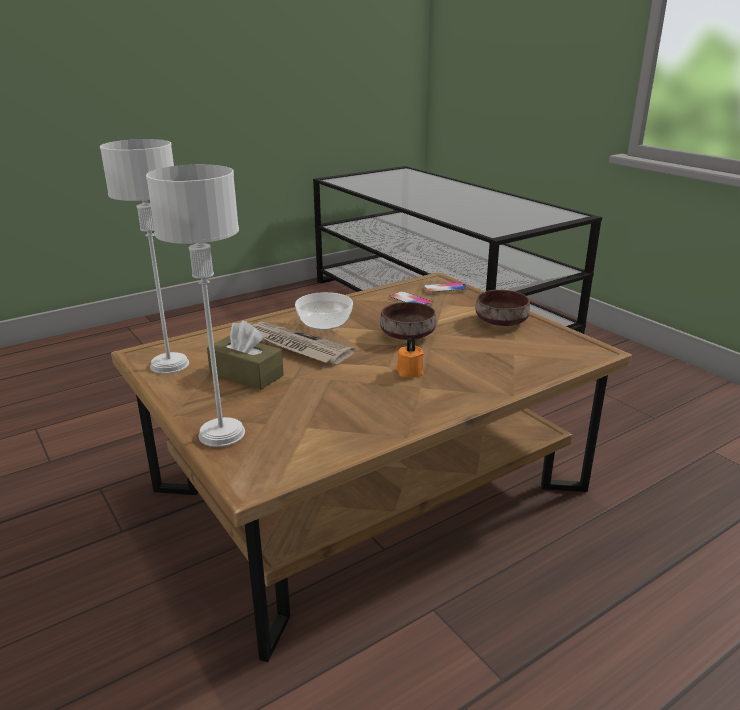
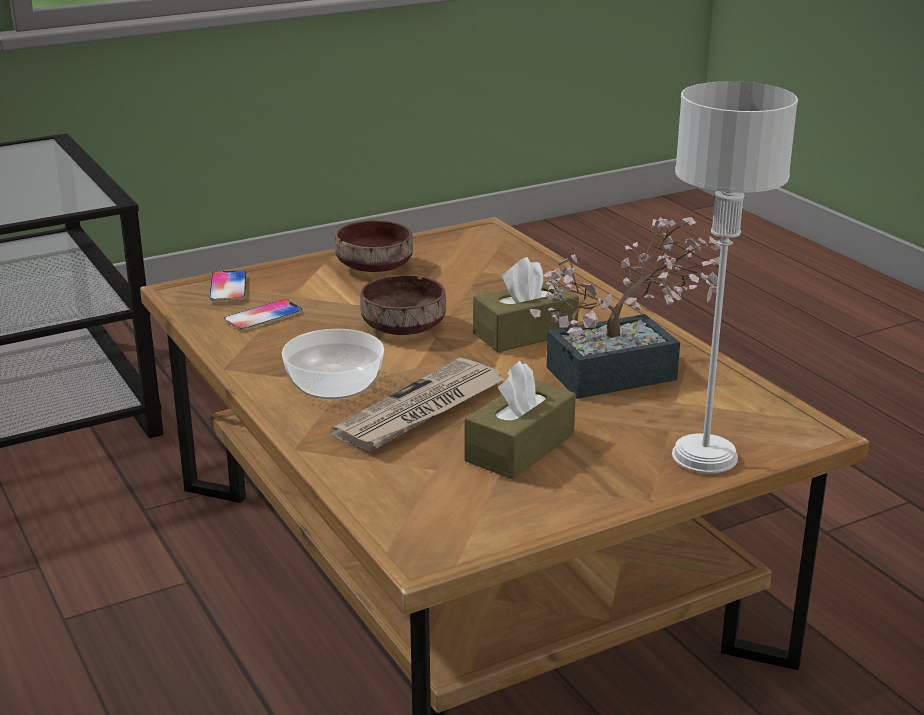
camera: 85 degrees left, 0 degrees up
(170, 364) = (473, 520): grey table lamp -> none
(353, 408) = (626, 371): none -> potted plant
(409, 372) = (525, 333): orange candle -> brown tissue box

